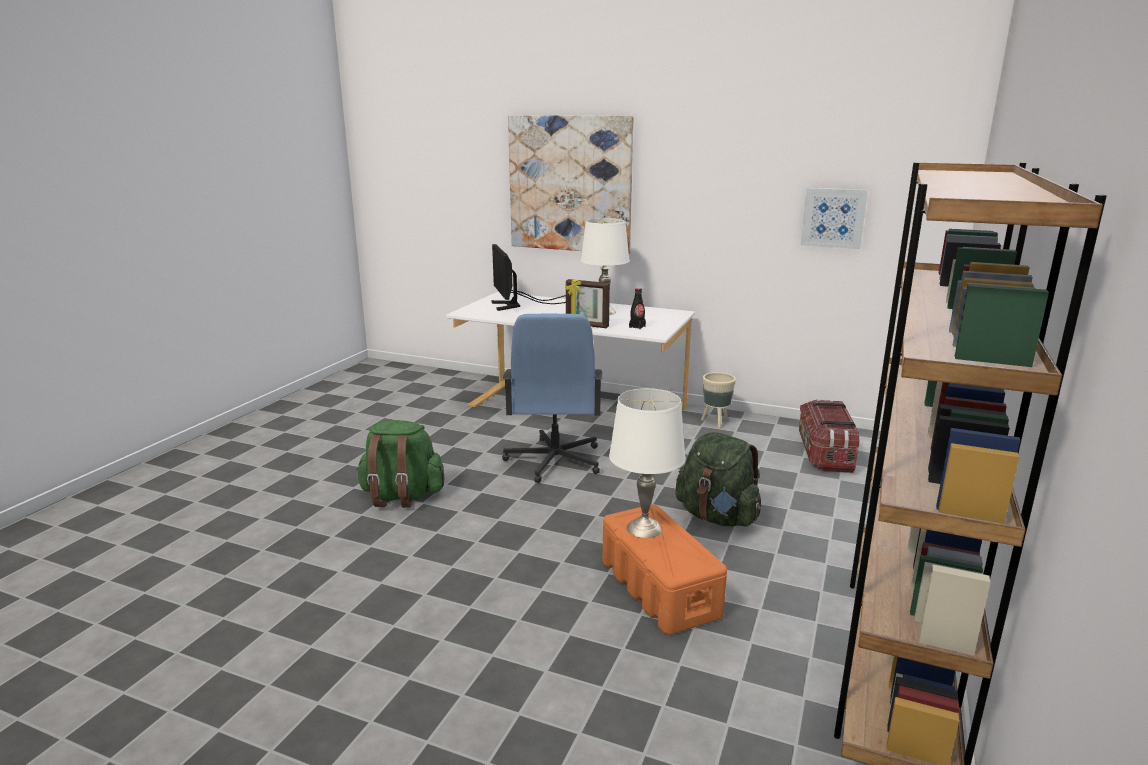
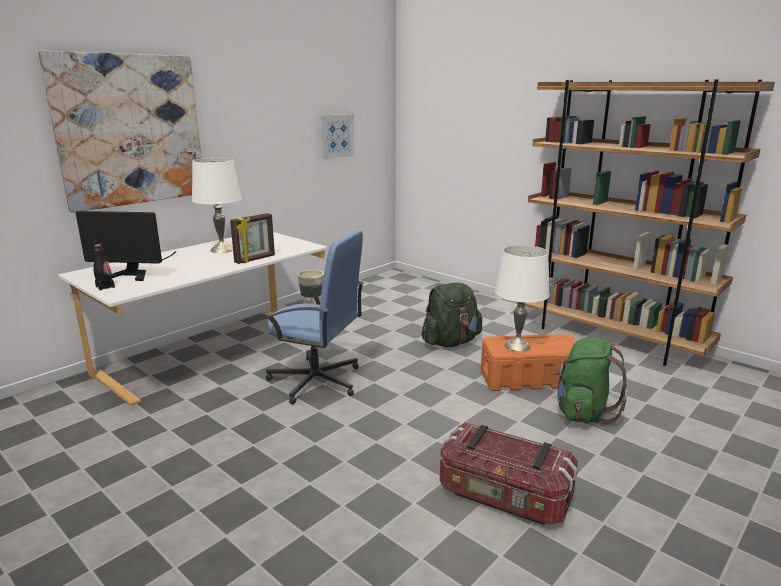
camera: 70 degrees left, 0 degrees up
(401, 496) = (321, 473): green backpack -> green backpack (583, 412)
(637, 327) = (283, 247): black bottle -> black bottle (105, 287)
(825, 453) = (390, 294): storage box -> storage box (504, 497)

